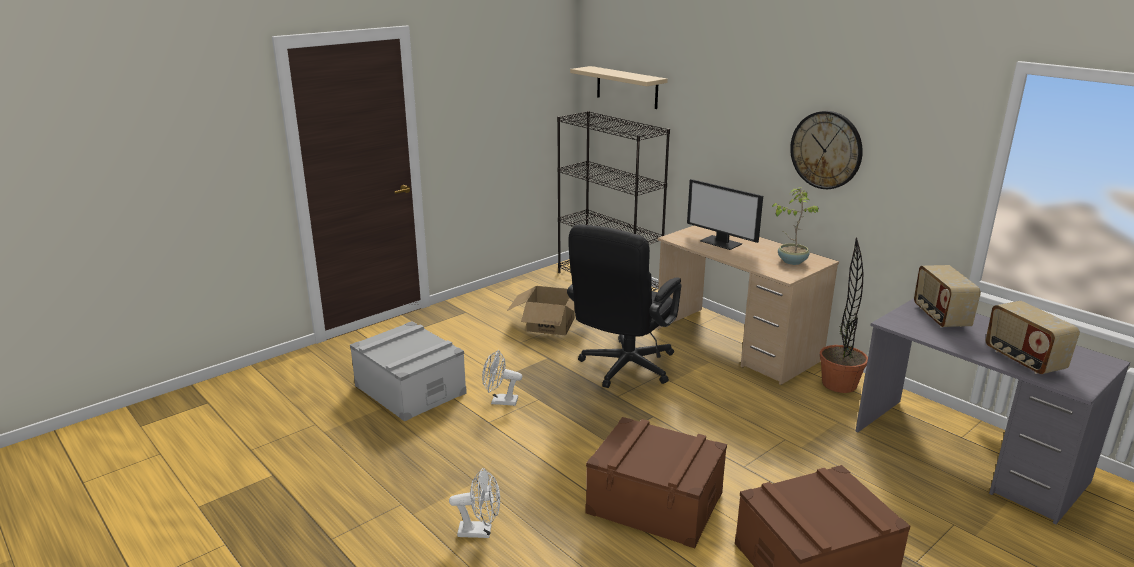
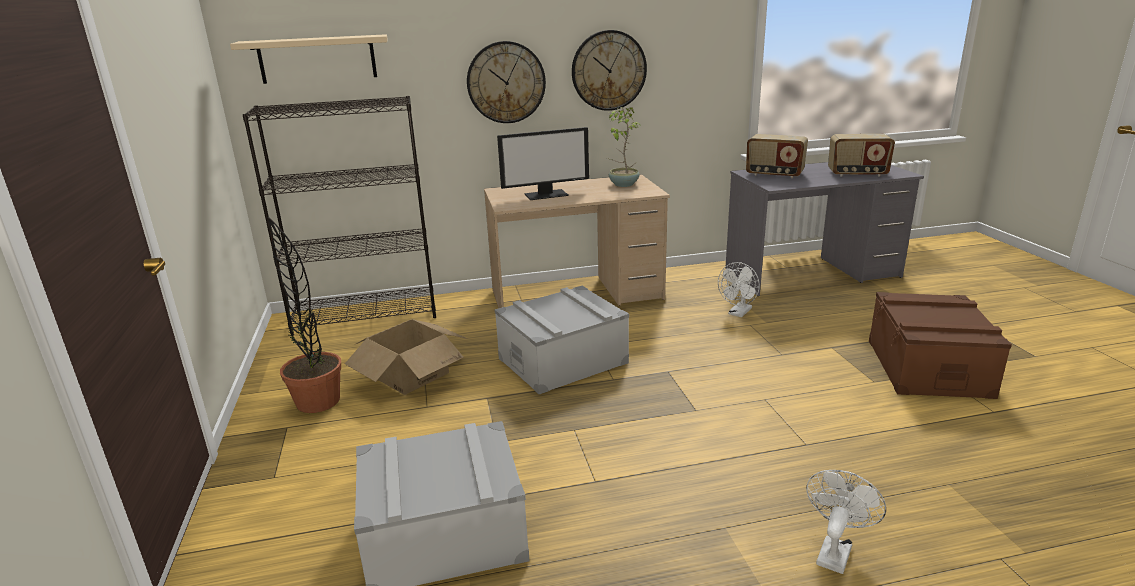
camera: 60 degrees left, 0 degrees up
(500, 401) = (553, 459): white fan -> white fan (738, 313)
(623, 369) = (563, 361): black office chair -> grey storage box
(655, 502) = (820, 414): brown storage box -> none
(740, 137) = (506, 82): none -> wall clock
(839, 384) = (683, 279): potted plant -> potted plant (318, 401)

